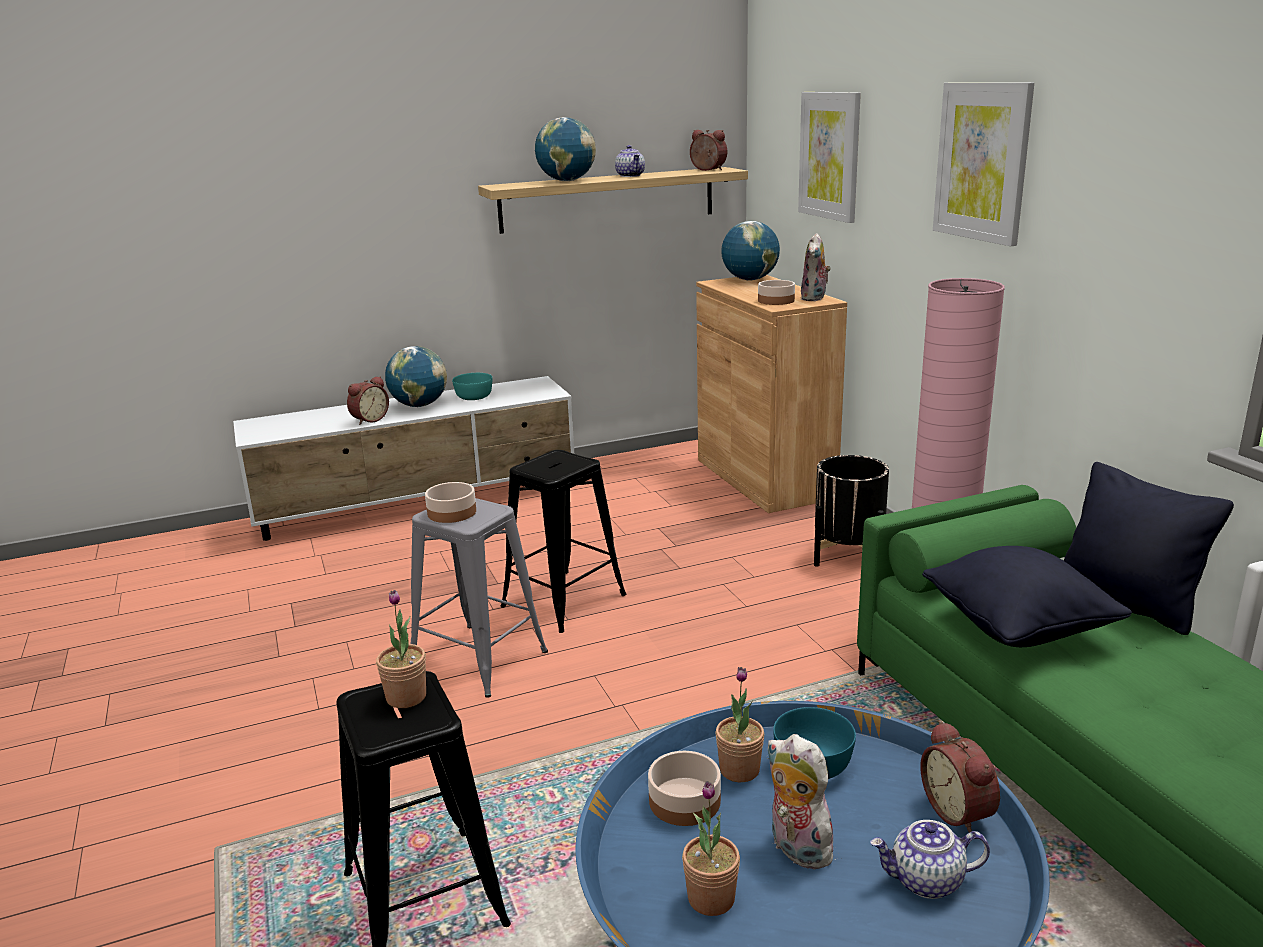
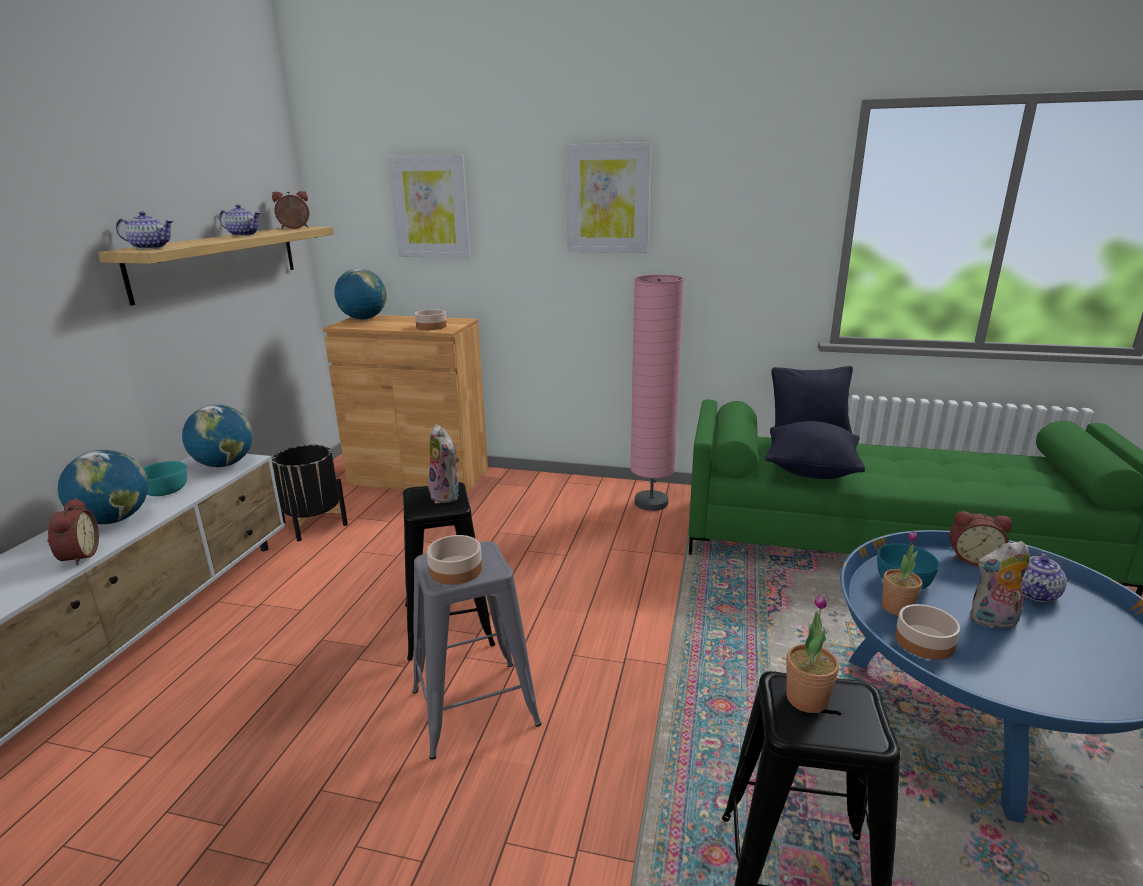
camera: 55 degrees left, 0 degrees up
(513, 185) = (151, 248): none -> teapot
(567, 181) = (198, 241): globe -> globe (224, 465)
(711, 898) = (1039, 672): potted plant -> none
(814, 298) = (451, 320): plush toy -> plush toy (447, 495)
(848, 554) = (556, 497): black planter -> black planter (314, 523)

